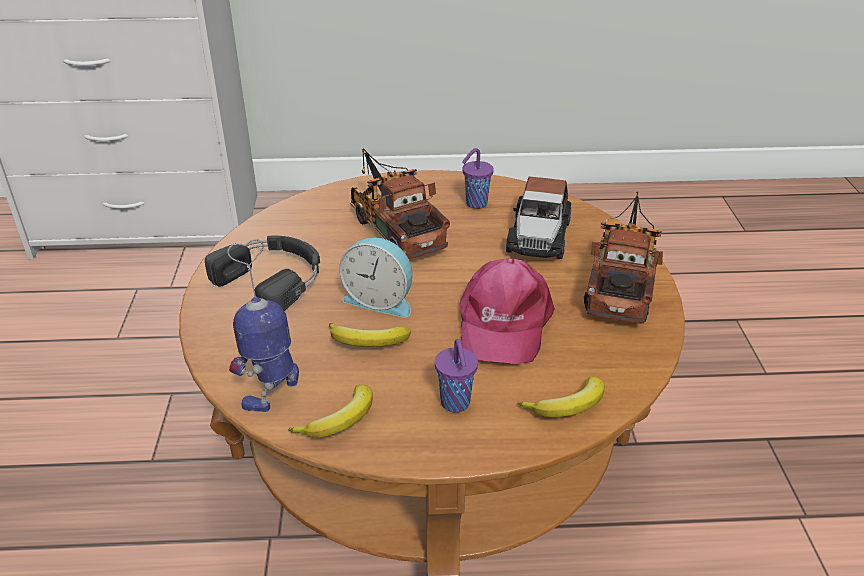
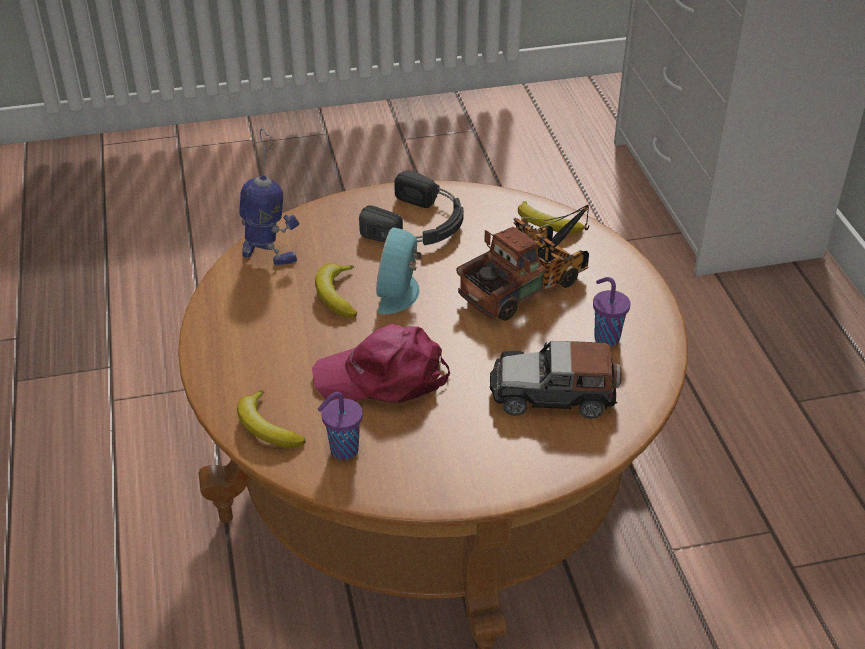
camera: 80 degrees right, 5 degrees up
(340, 420) = (236, 295): banana -> banana (546, 225)
(455, 404) = (262, 357): purple cup -> purple cup (342, 450)
(622, 283) = (477, 466): toy truck -> none

